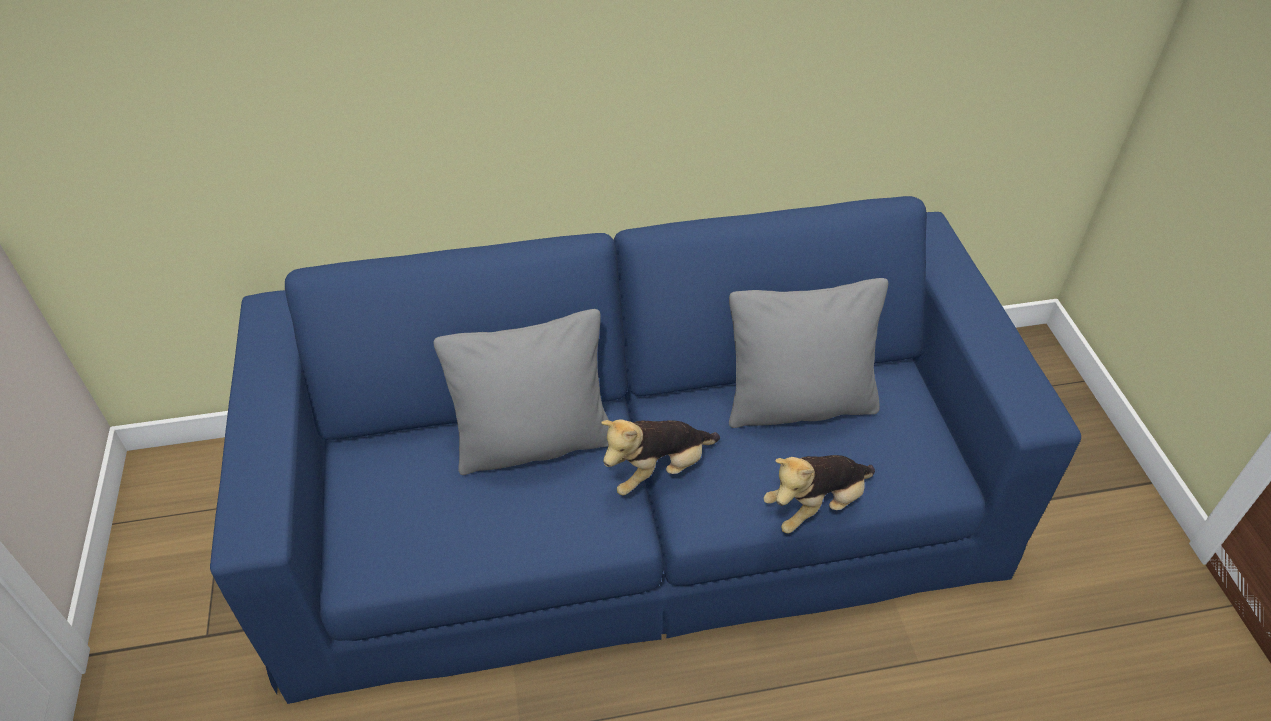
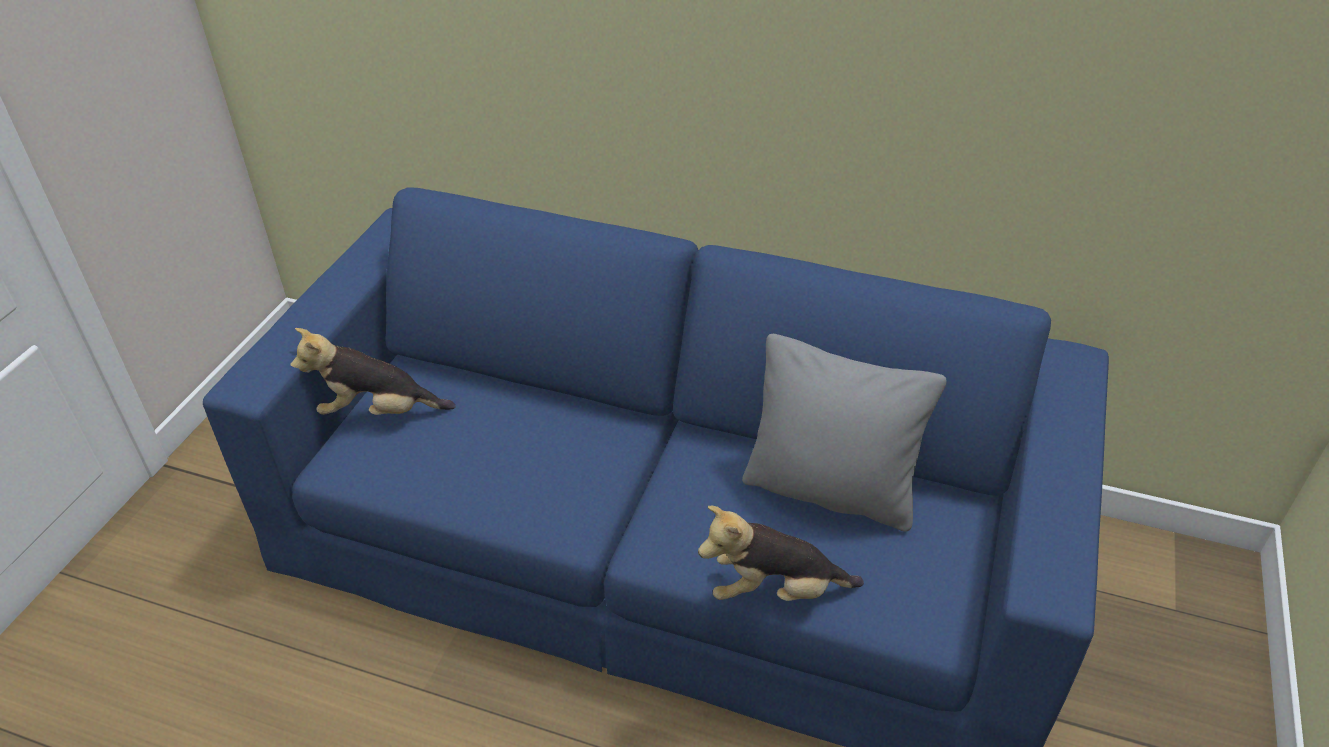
camera: 30 degrees right, 5 degrees down
(534, 442) = (553, 422): grey pillow -> none
(657, 470) = (645, 492): plush toy -> plush toy (378, 412)

